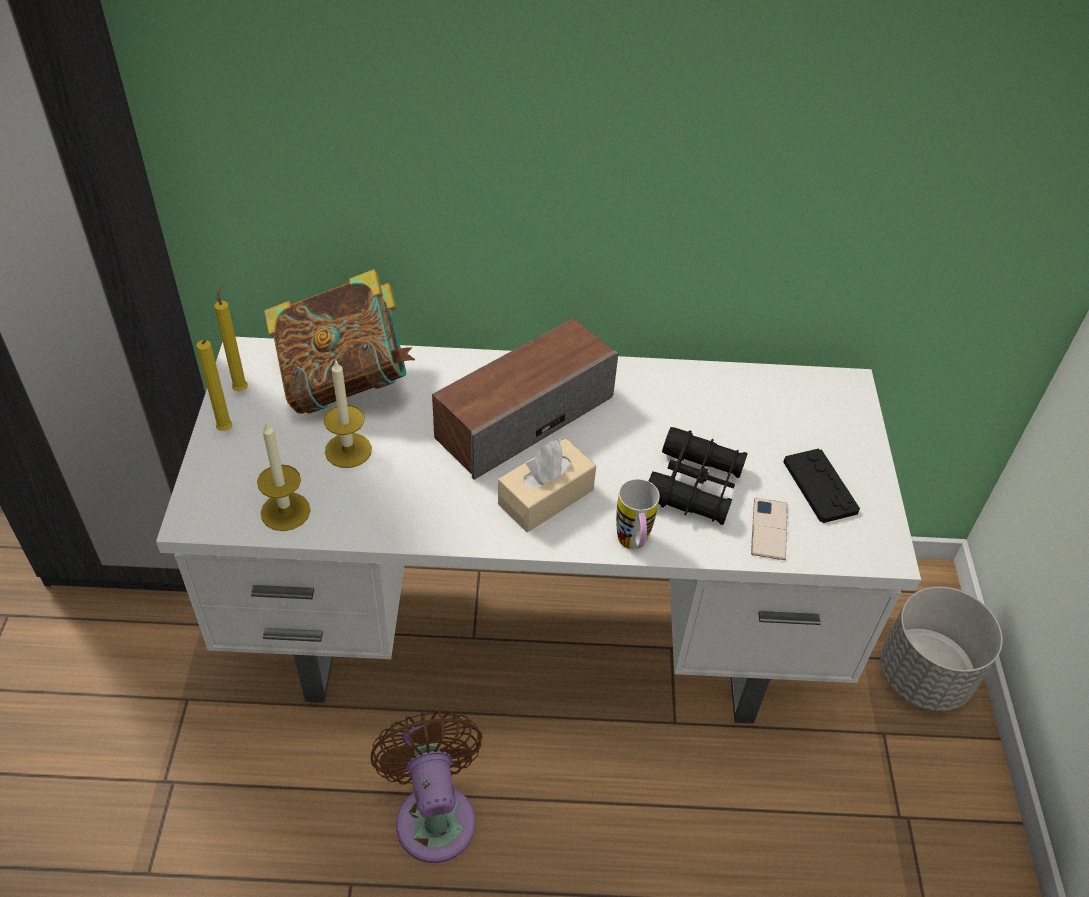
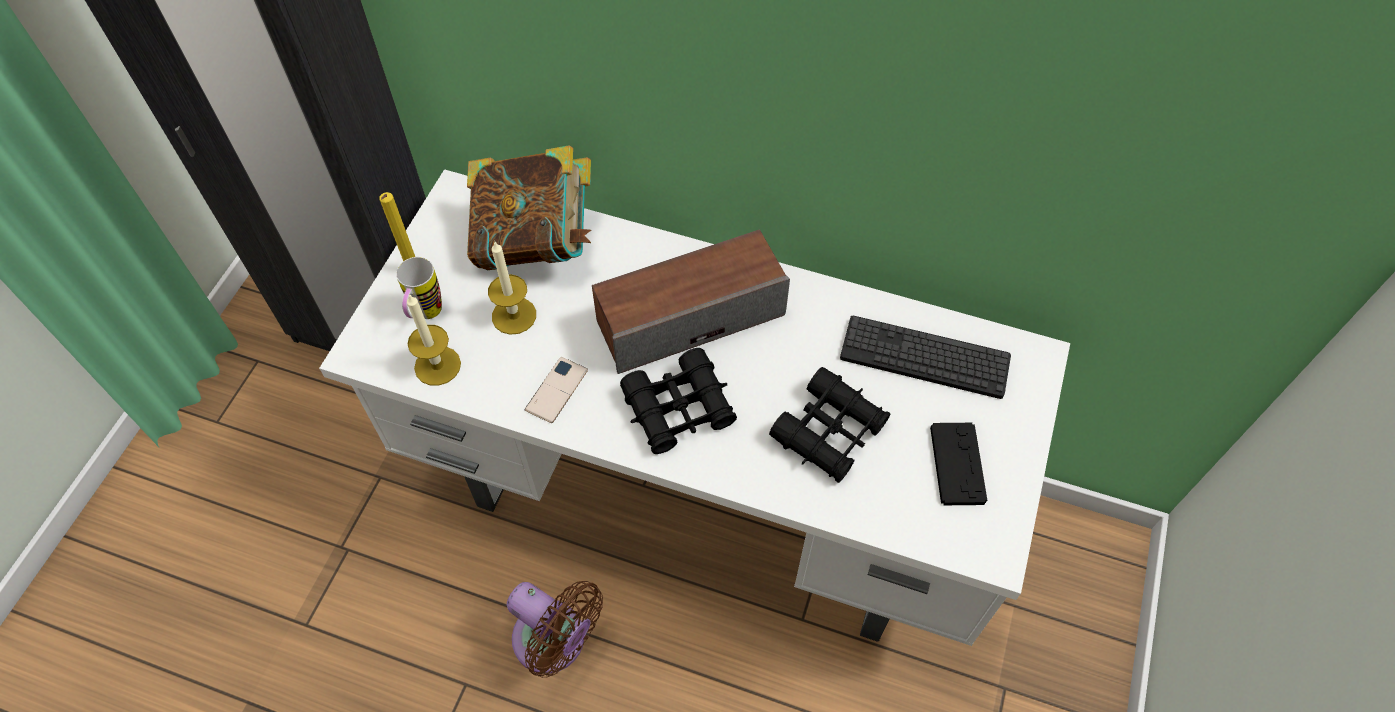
camera: 20 degrees right, 10 degrees up
(241, 388) = (441, 228): yellow candle -> none
(434, 814) = (555, 642): brown fan -> brown fan turned 120 degrees clockwise
(546, 497) = (679, 408): beige tissue box -> black binoculars
(633, 546) = (743, 482): mug -> mug (425, 316)
(753, 406) = (924, 358): none -> keyboard
(769, 529) = (885, 498): phone -> phone (556, 390)
(924, 676) = (1070, 642): grey planter -> none

